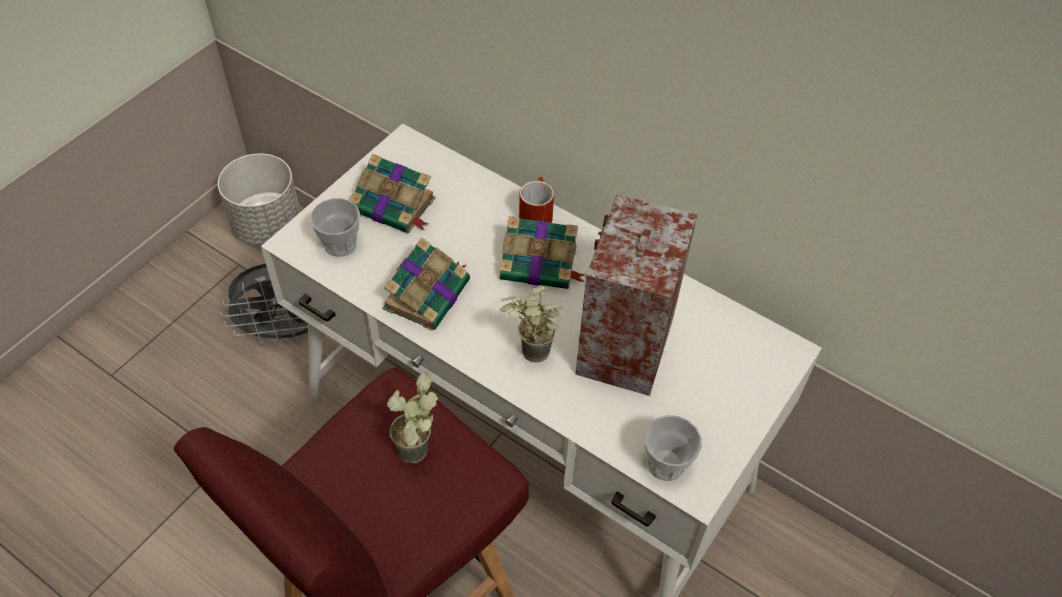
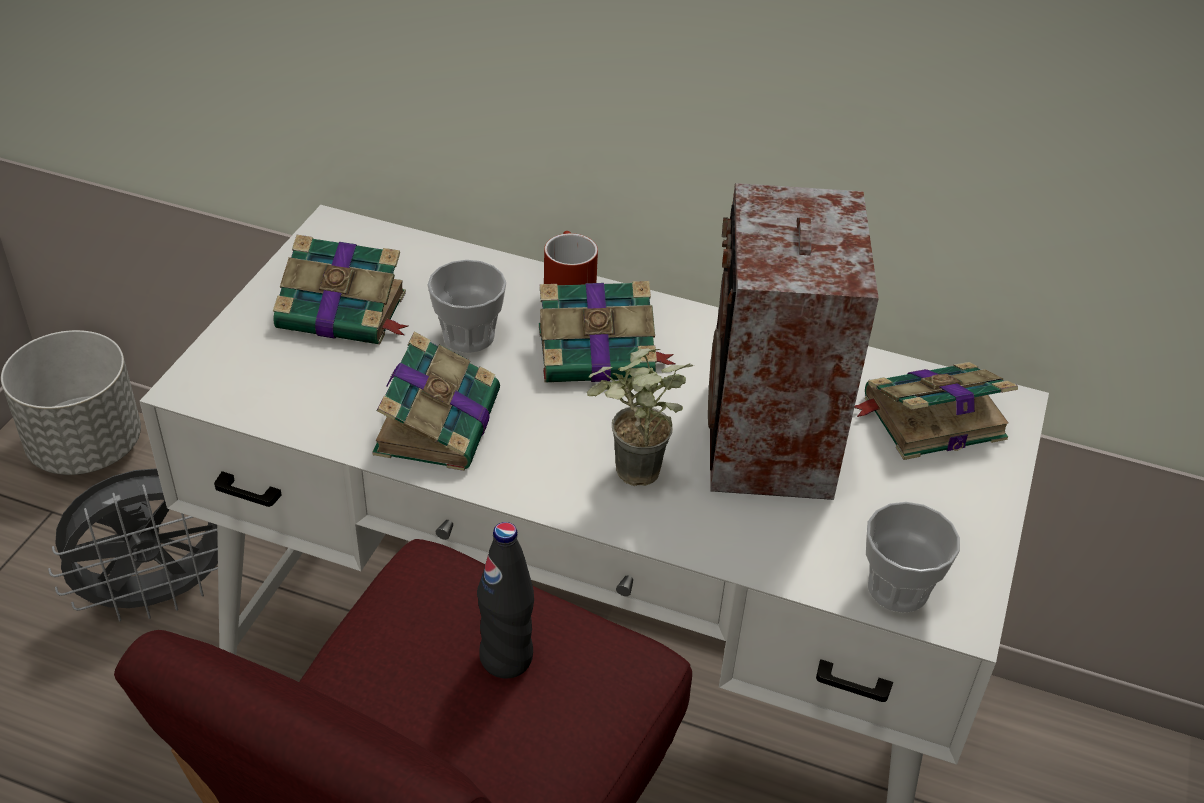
camera: 15 degrees left, 10 degrees down
(340, 244) = (273, 377): cup -> cup (468, 336)
(419, 457) = (506, 658): potted plant -> black bottle
(734, 351) = (930, 418): none -> book

